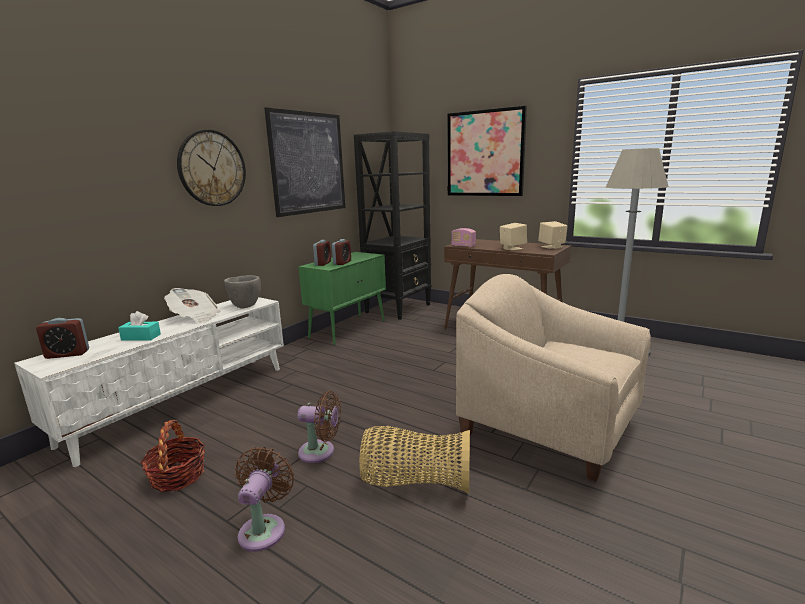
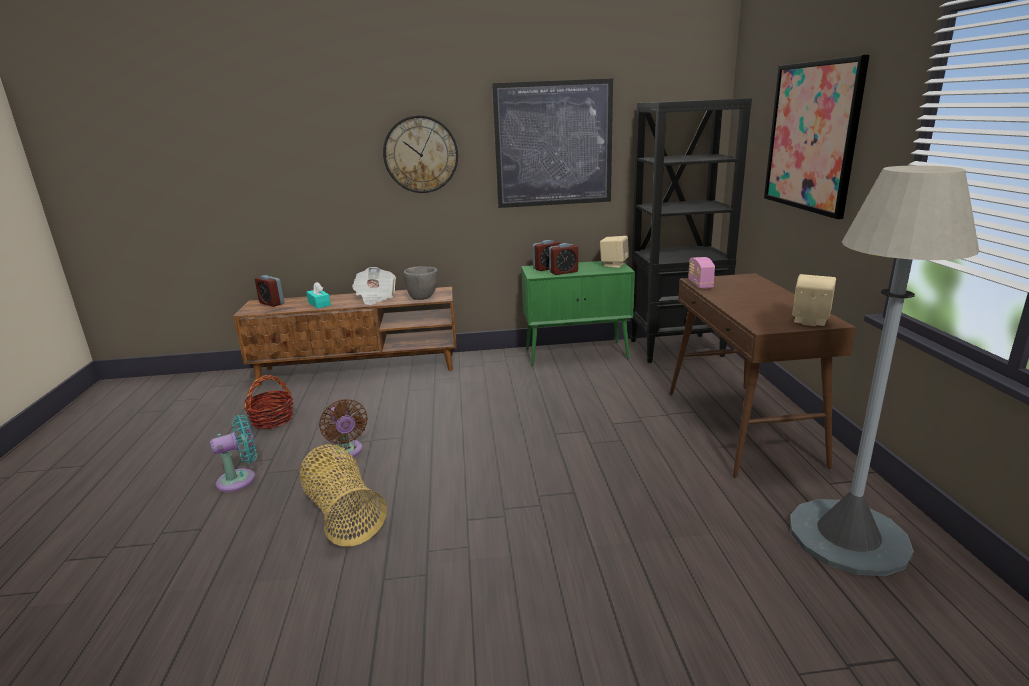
camera: 50 degrees right, 5 degrees up
(183, 402) = (359, 369): white tv stand -> brown tv stand
(264, 528) = (240, 479): brown fan -> turquoise fan
(512, 248) = (743, 306): beige speaker -> beige speaker (613, 264)
(548, 427) = (518, 552): beige armchair -> none

